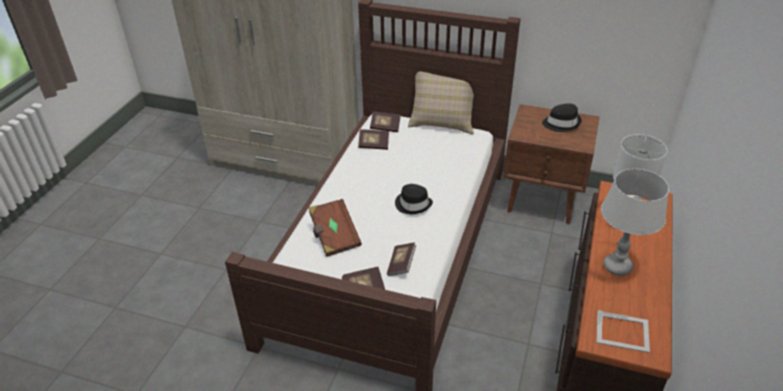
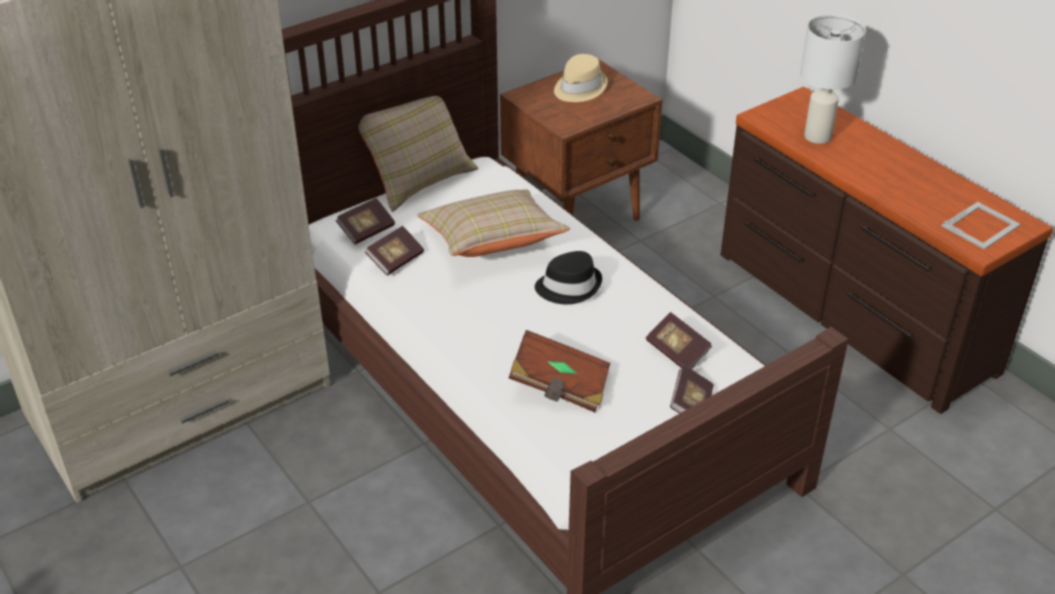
camera: 55 degrees left, 0 degrees up
(419, 165) = (492, 242): none -> beige pillow
(561, 123) = (579, 88): black hat -> beige hat
(617, 266) = (885, 178): grey table lamp -> none

